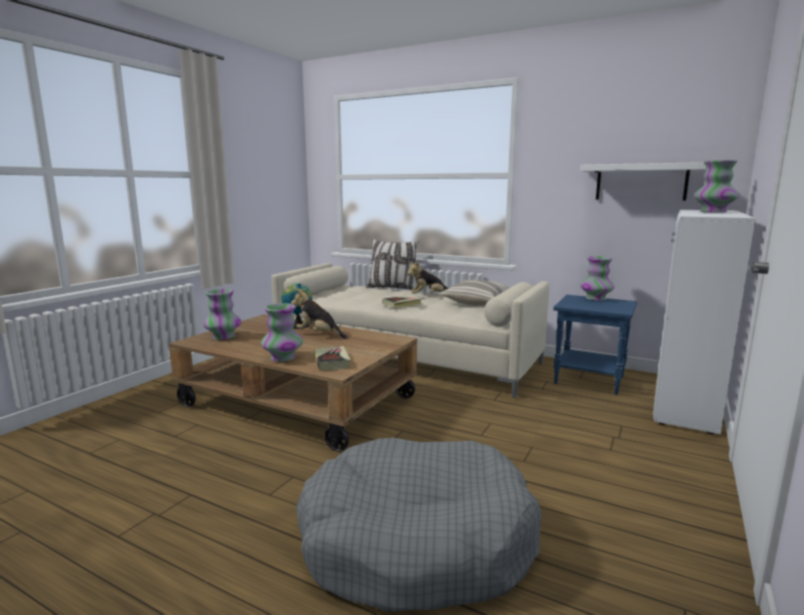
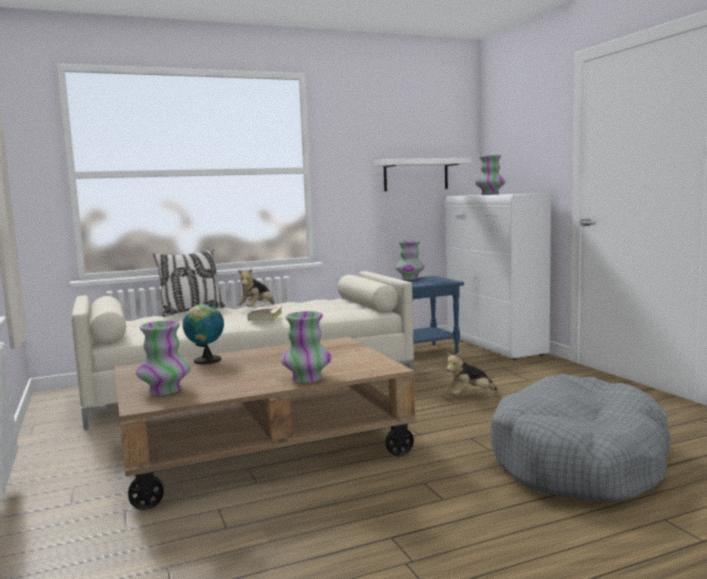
camera: 50 degrees left, 5 degrees down
(319, 334) = (260, 358): plush toy -> plush toy (469, 395)
(331, 362) = (356, 366): book -> none
(477, 302) = (315, 303): pillow -> none

